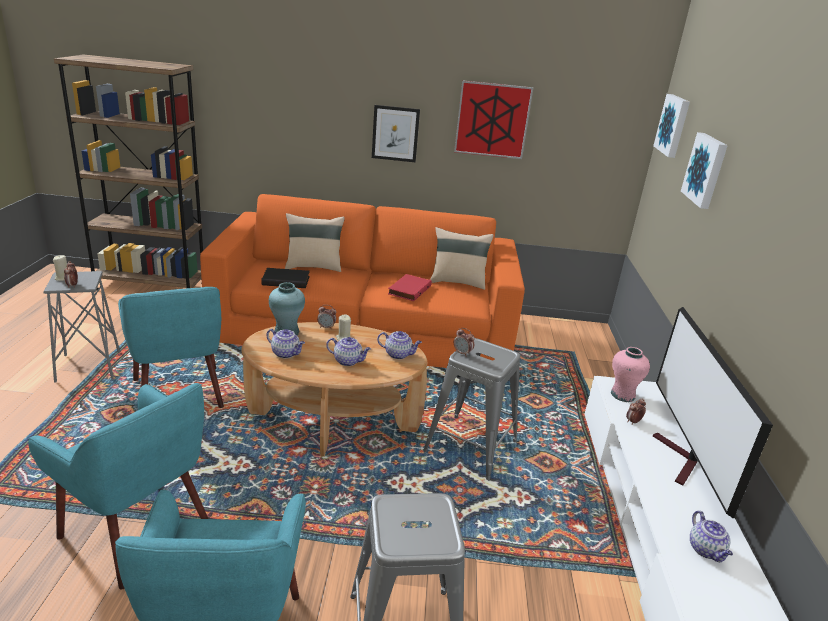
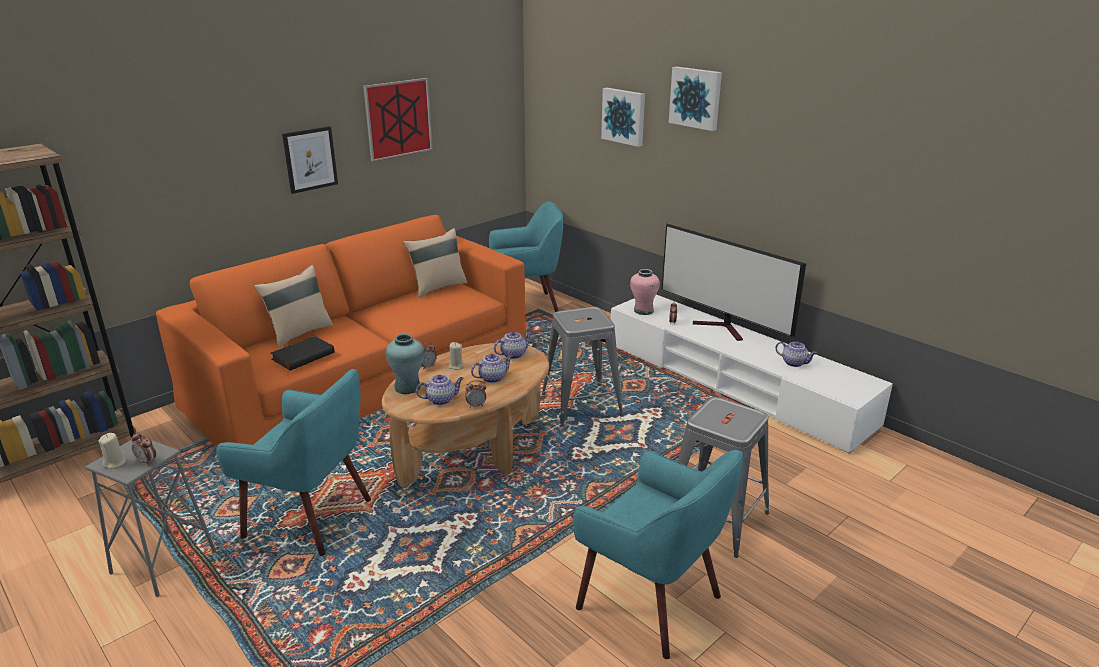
camera: 45 degrees left, 0 degrees up
(138, 531) = (479, 607): turquoise armchair -> turquoise armchair (526, 306)
(408, 290) = (416, 311): red book -> none
(462, 353) = (569, 324): alarm clock -> alarm clock (476, 405)
(673, 125) = (553, 85): picture -> picture (696, 98)

